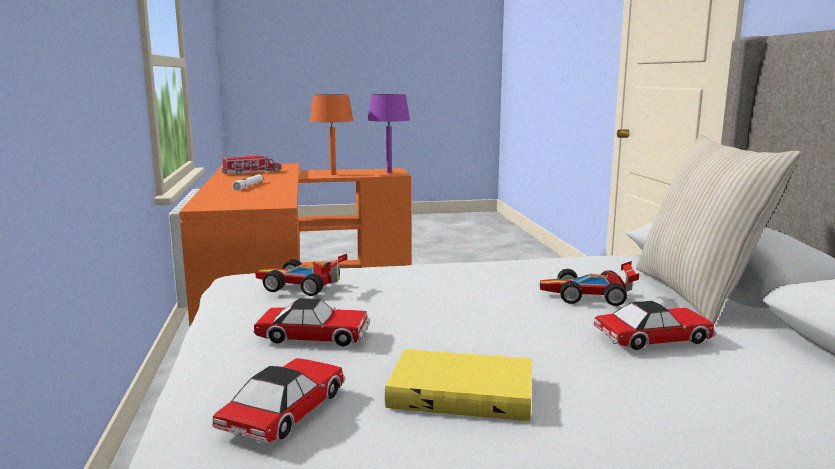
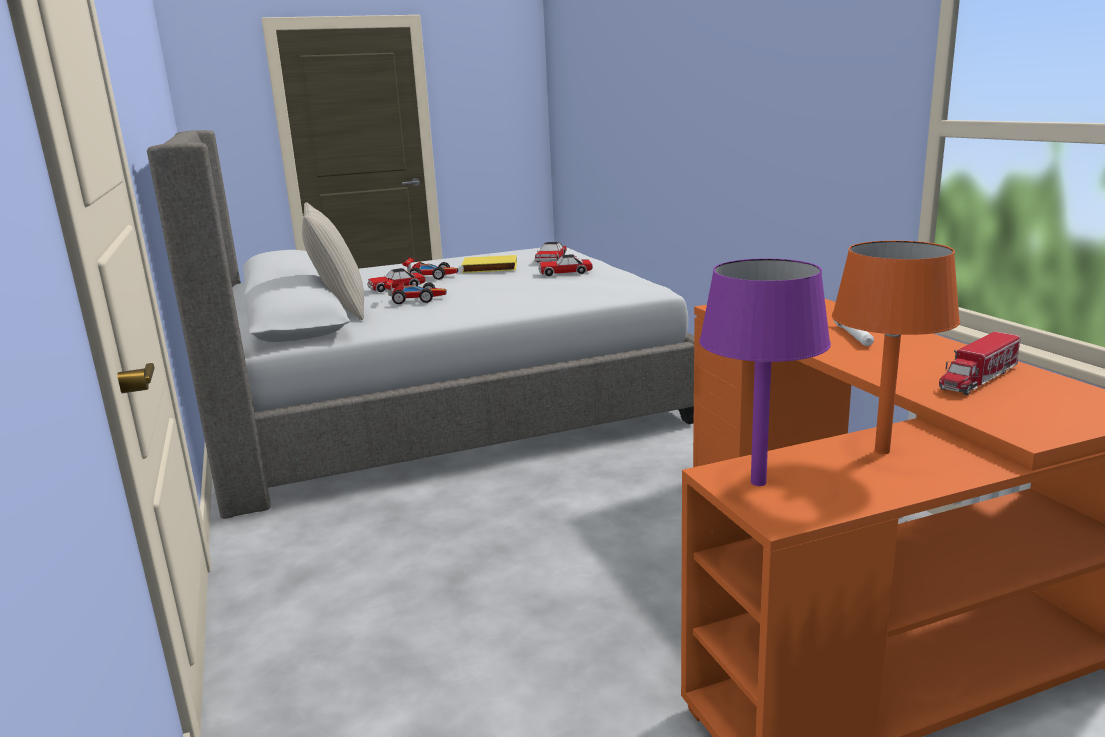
camera: 170 degrees right, 5 degrees up
(300, 286) = (599, 282): toy car -> toy car (431, 276)

